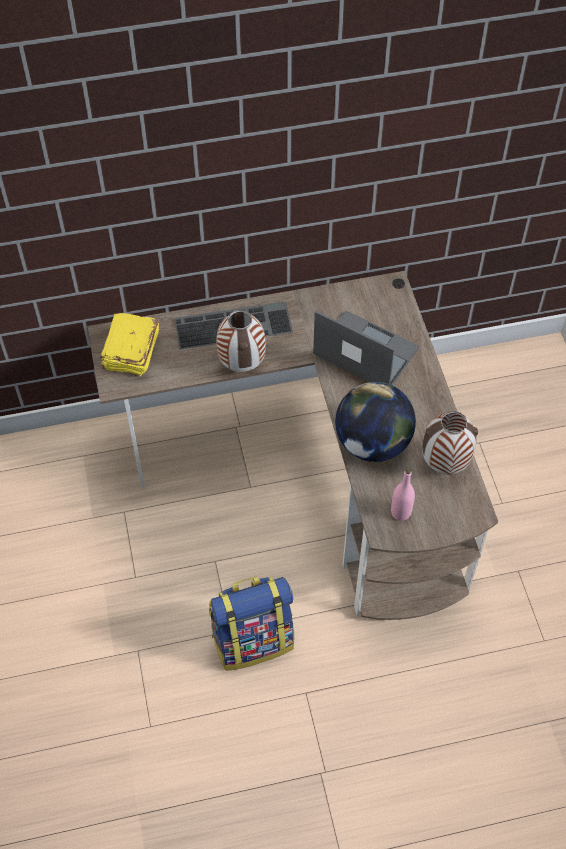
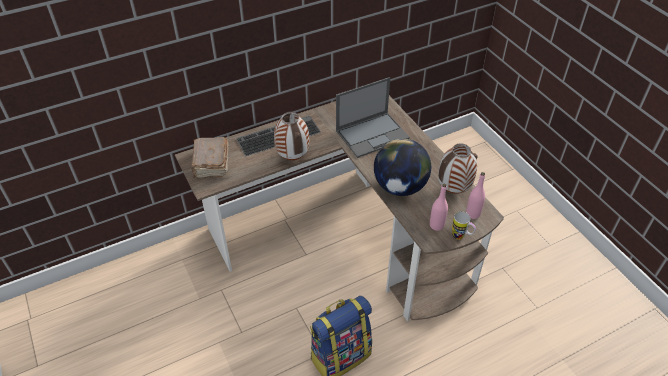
camera: 15 degrees left, 10 degrees down
(130, 352) = (211, 164): yellow book -> brown book
(364, 351) = (373, 134): laptop -> laptop turned 135 degrees clockwise
(427, 538) = (461, 237): none -> mug
(457, 507) = (473, 214): none -> pink bottle

